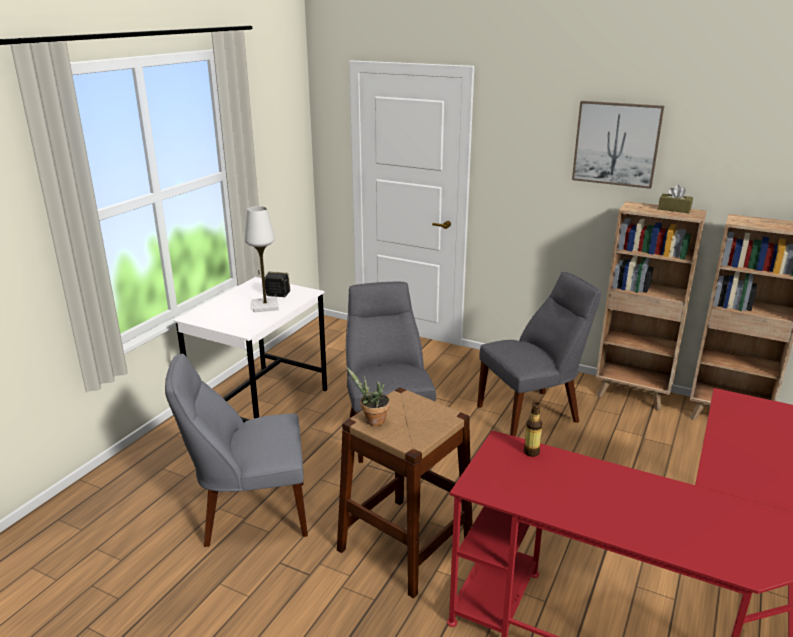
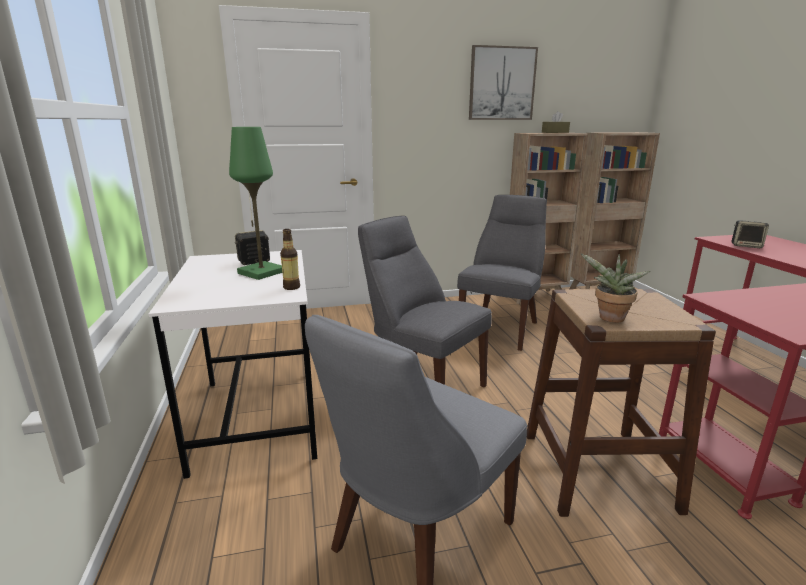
camera: 40 degrees left, 5 degrees down
(265, 306) = (261, 272): white table lamp -> green table lamp
(531, 452) = (743, 296): bottle -> bottle (291, 287)
(732, 418) = (746, 246): none -> speaker

